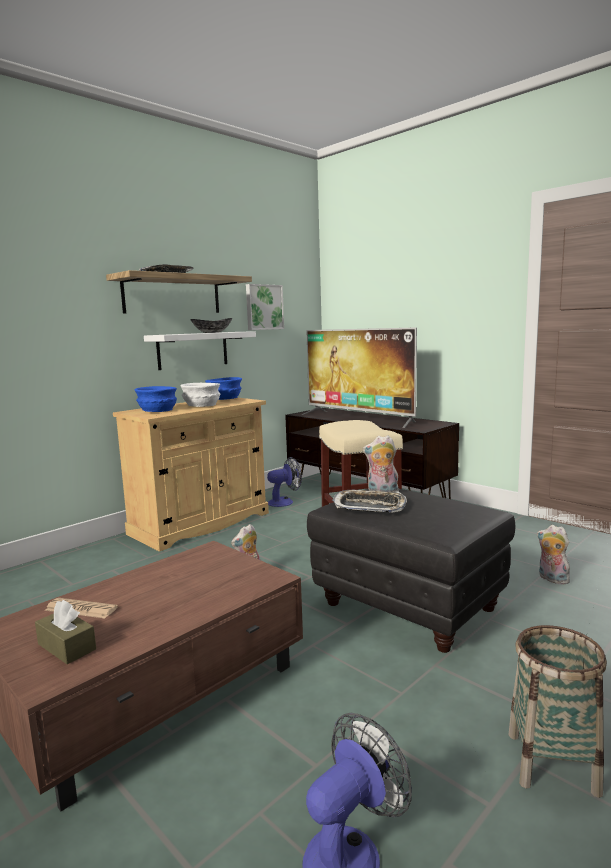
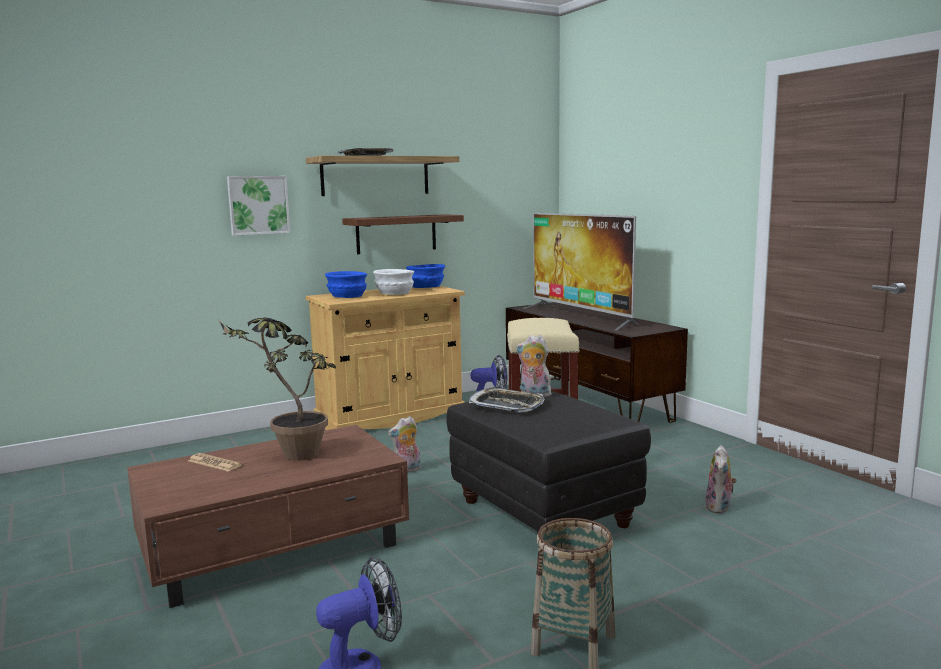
camera: 15 degrees right, 0 degrees up
(66, 647) = (190, 486): brown tissue box -> none
(164, 585) = (289, 454): none -> potted plant
(193, 350) = (396, 234): white shelf -> brown shelf
(212, 332) = (415, 216): bowl -> none
(263, 307) = (483, 187): picture -> picture (258, 205)
(551, 579) = (719, 508): plush toy -> plush toy turned 135 degrees counterclockwise

